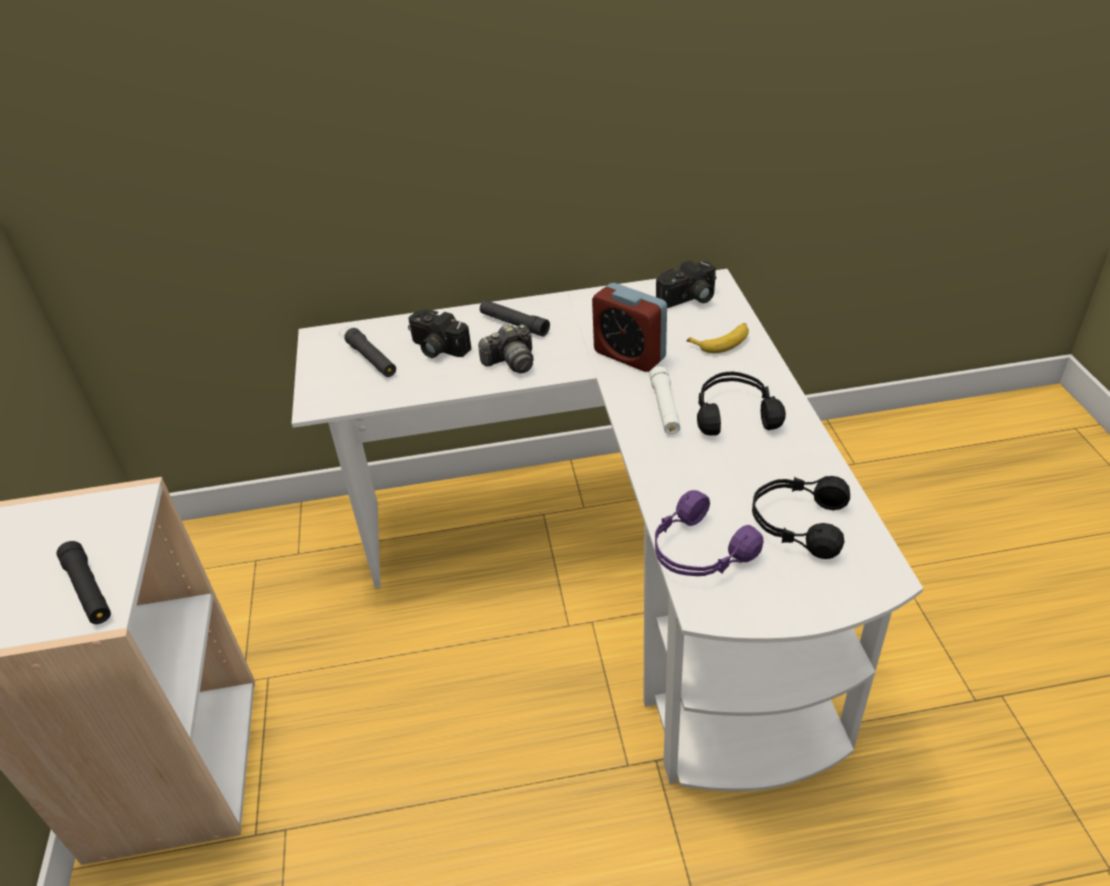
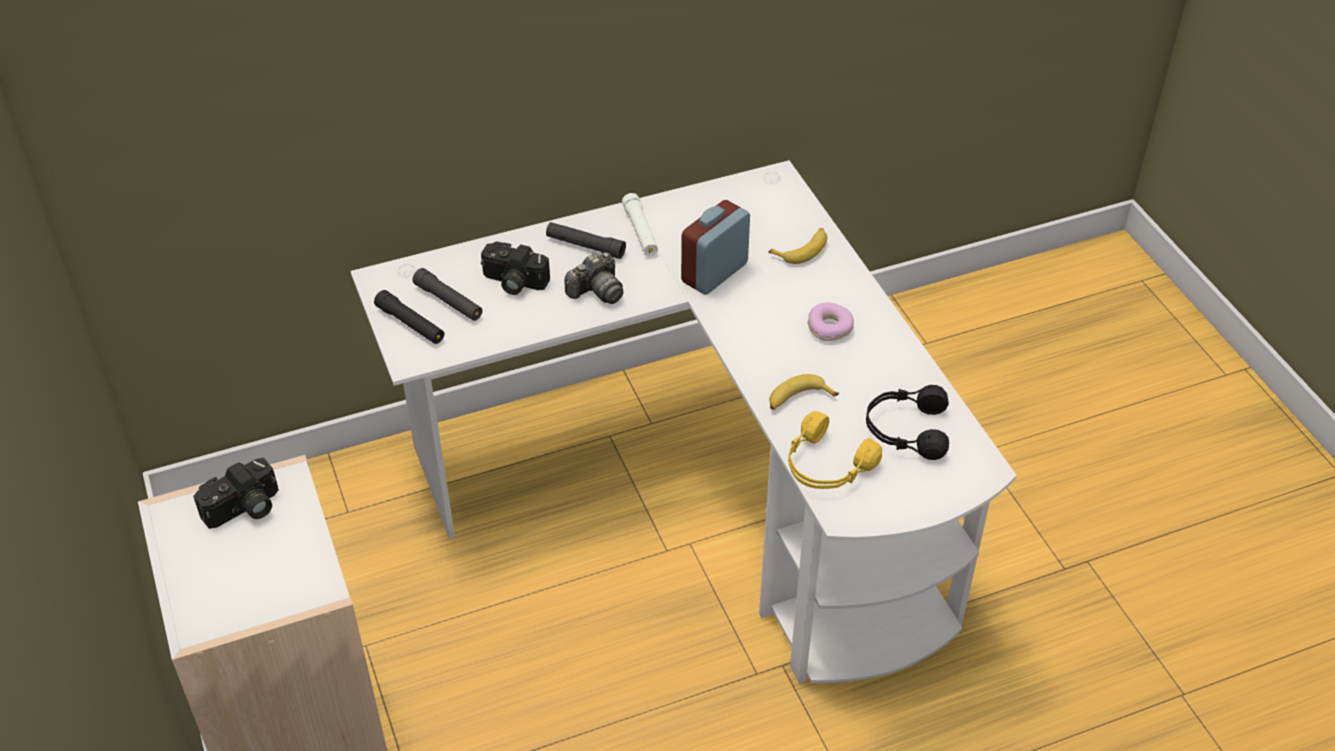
camera: 15 degrees left, 5 degrees up
(89, 590) = (295, 570): black flashlight -> black flashlight (410, 324)
(629, 355) = (714, 273): alarm clock -> alarm clock turned 105 degrees clockwise
(665, 408) = (763, 328): white flashlight -> white flashlight (640, 231)
(684, 479) = (798, 399): none -> banana
(689, 299) = (758, 202): camera -> camera (244, 509)
(698, 552) = (826, 466): purple headphones -> yellow headphones
(734, 413) = (829, 327): black headphones -> donut

